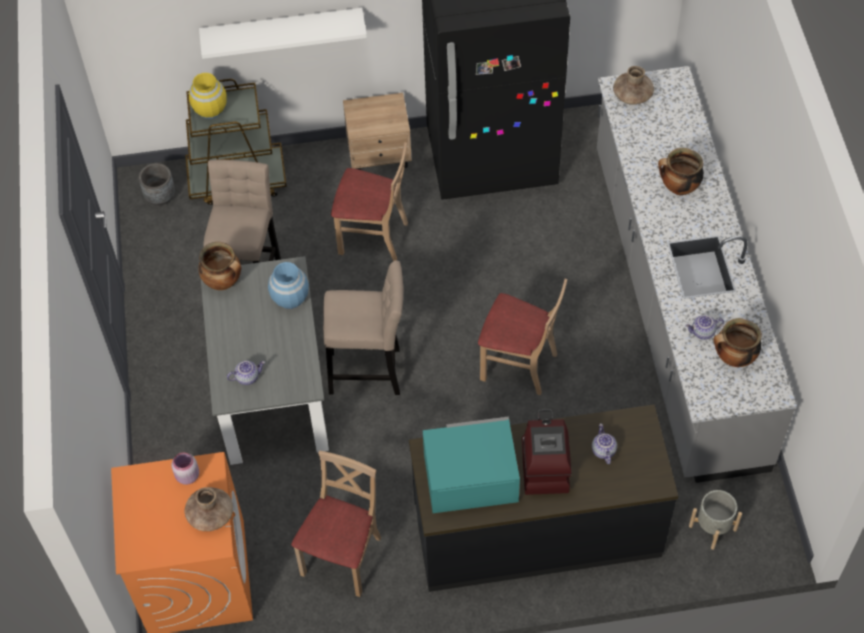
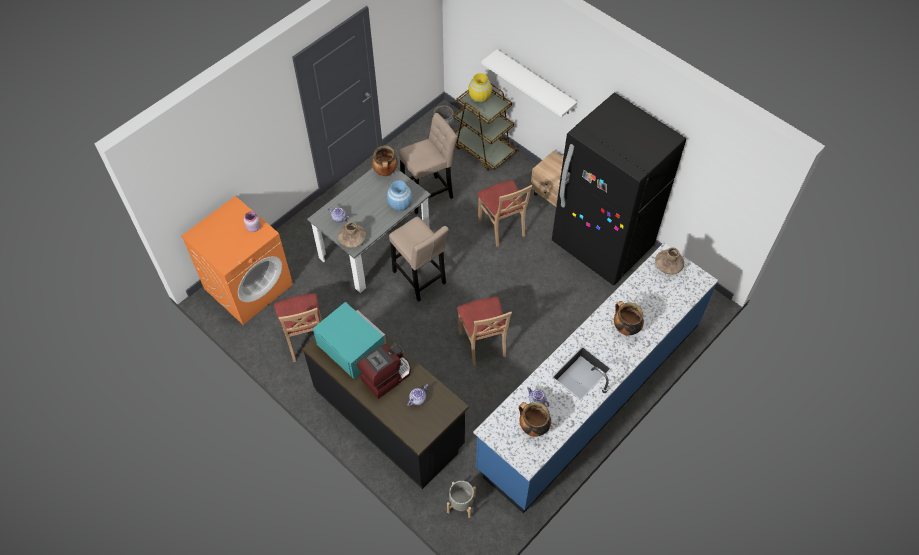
camera: 50 degrees right, 0 degrees up
(210, 515) = (239, 251): brown vase -> brown vase (352, 240)
(343, 557) = (306, 340): beige chair -> beige chair turned 90 degrees clockwise
(675, 304) = (590, 394): grey counter -> blue counter

